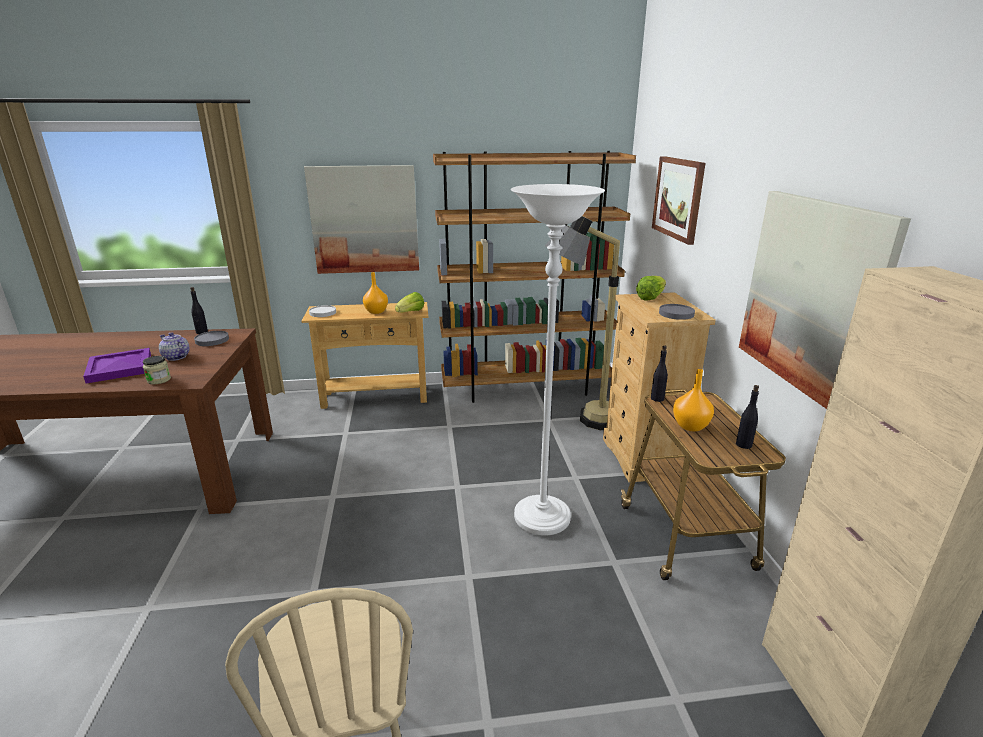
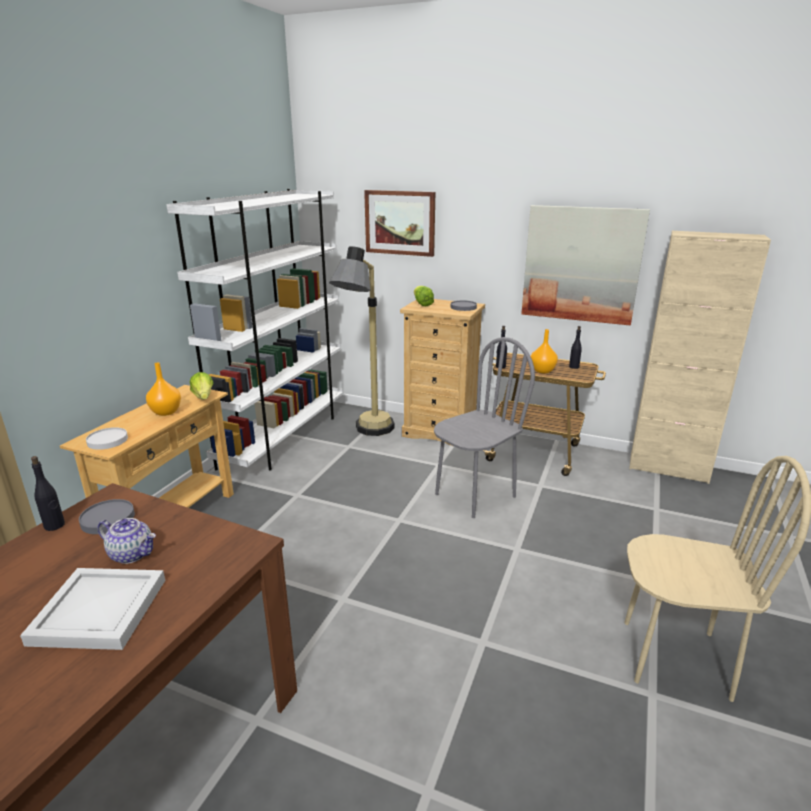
camera: 60 degrees left, 0 degrees up
(121, 368) = (102, 610): purple tray -> white tray
(159, 380) = (208, 572): jar -> none
(176, 357) = (132, 554): teapot -> teapot turned 135 degrees counterclockwise
(364, 220) = (102, 301): picture -> none
(526, 388) = (284, 437): brown bookcase -> white bookcase
(542, 518) = (474, 495): white floor lamp -> grey chair

